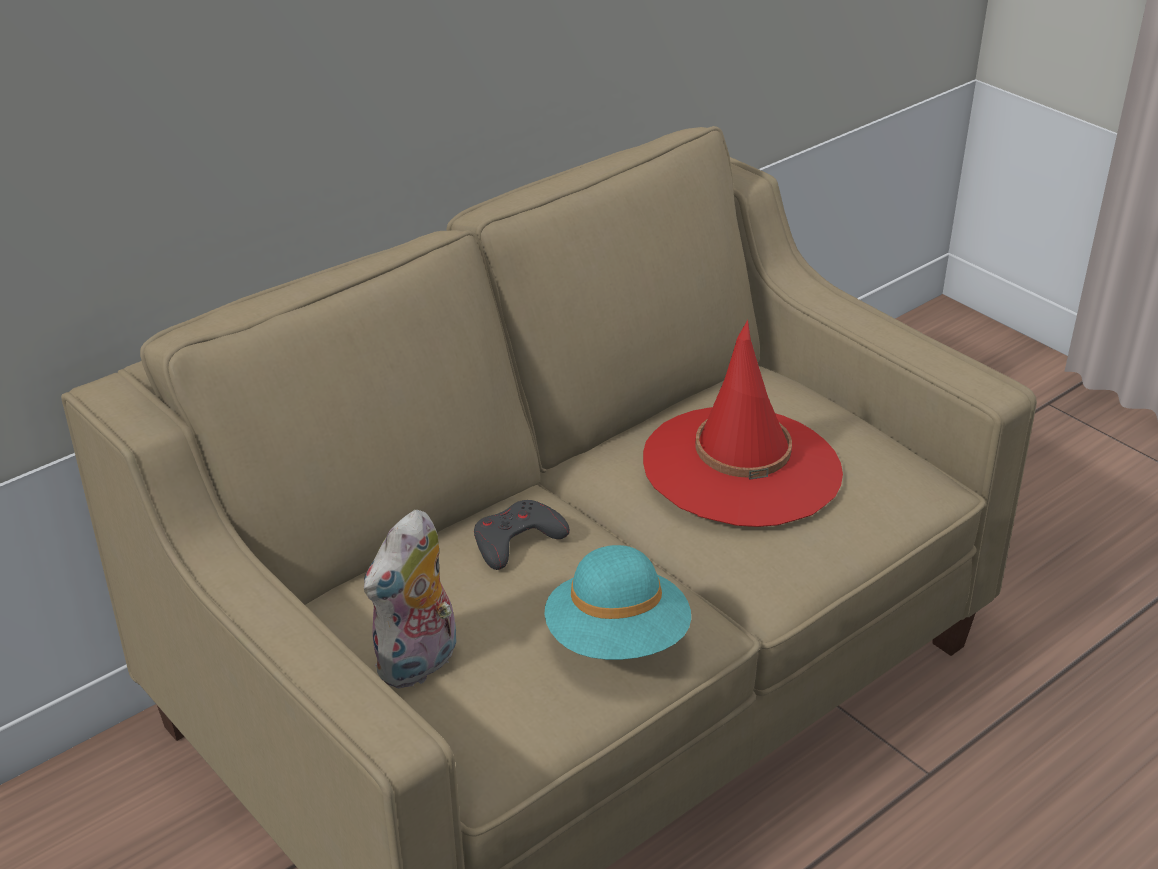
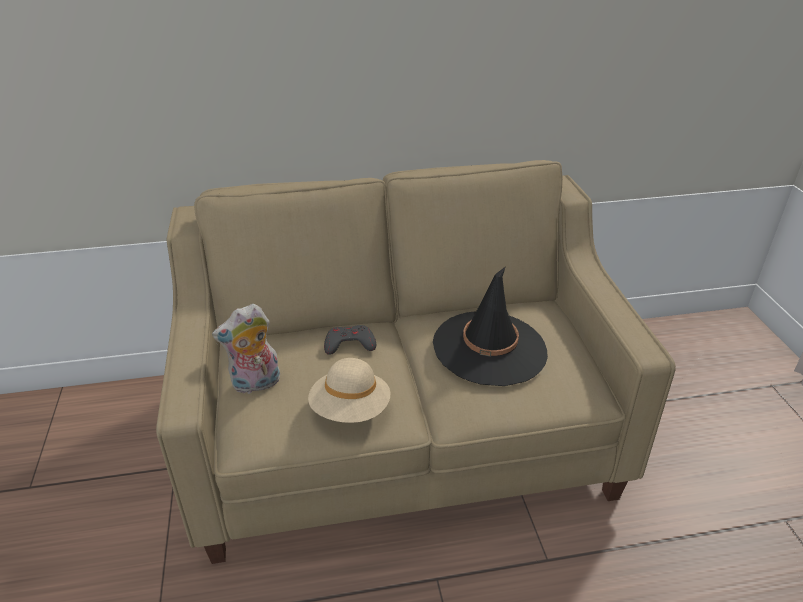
camera: 30 degrees right, 0 degrees up
(617, 640) = (350, 410): turquoise hat -> beige hat
(742, 467) = (489, 348): red hat -> black hat

